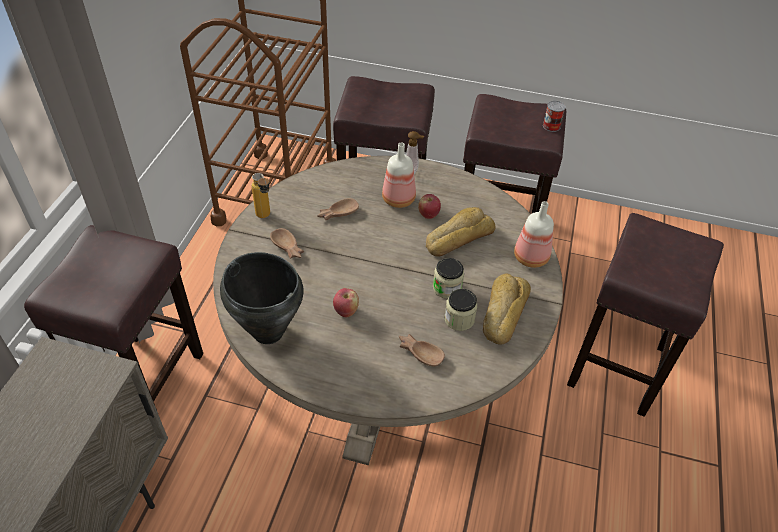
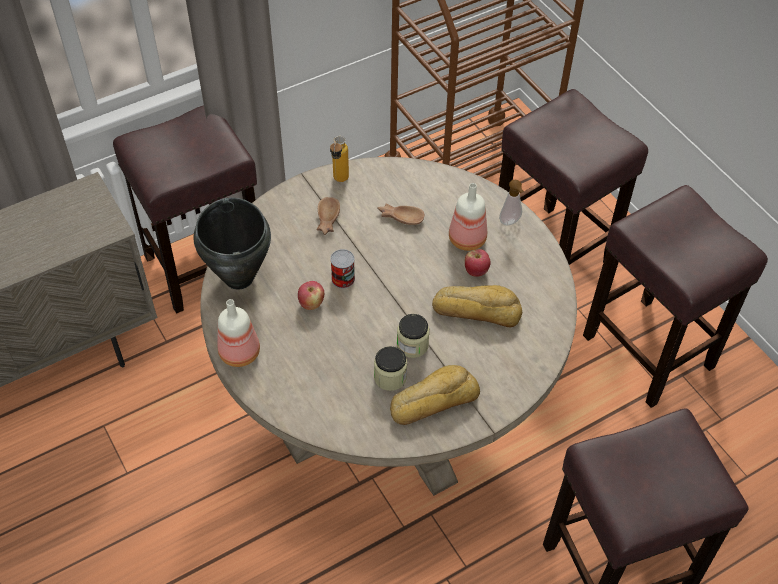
camera: 45 degrees right, 5 degrees up
(420, 352) = (328, 378): brown bowl -> none
(530, 256) = (520, 373): bottle -> bottle (240, 352)
(551, 126) = (719, 266): can -> can (343, 279)

